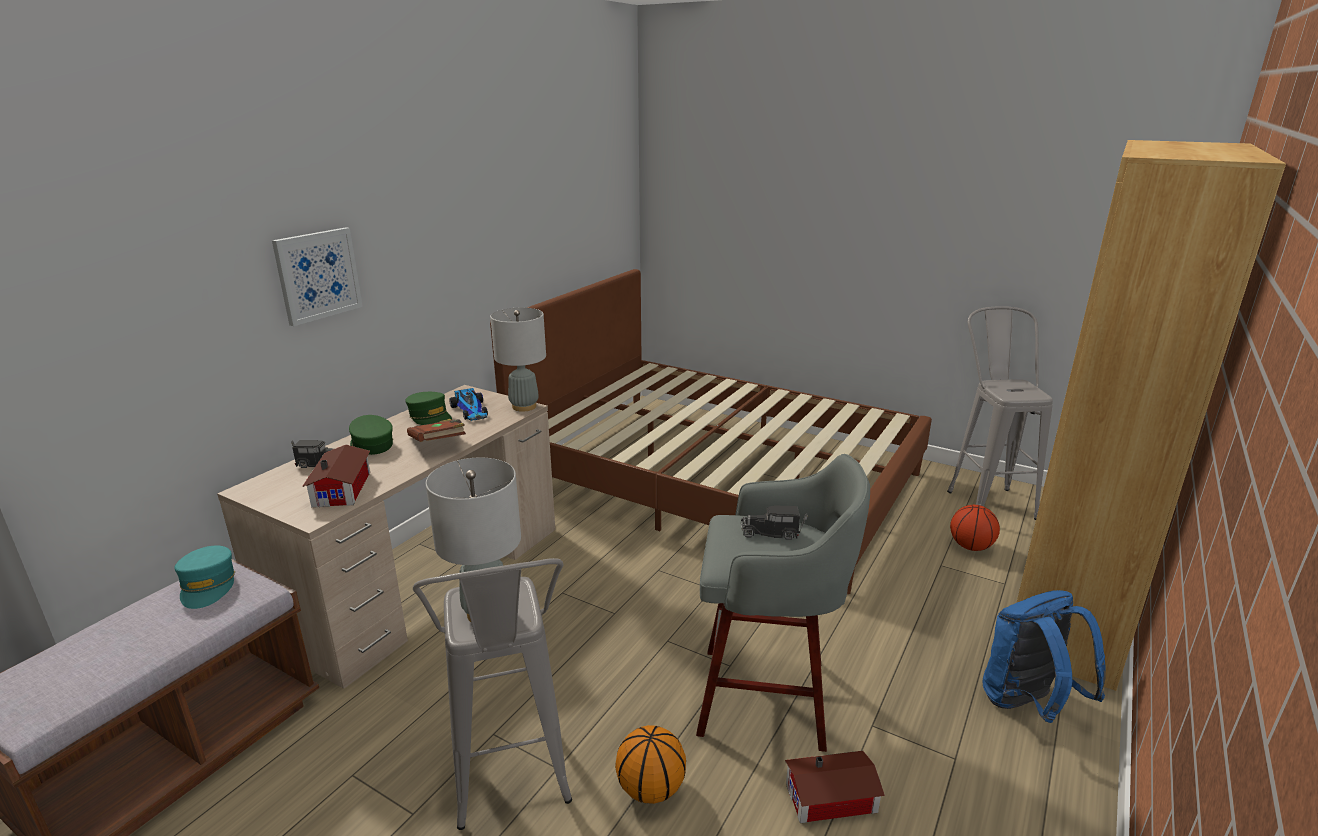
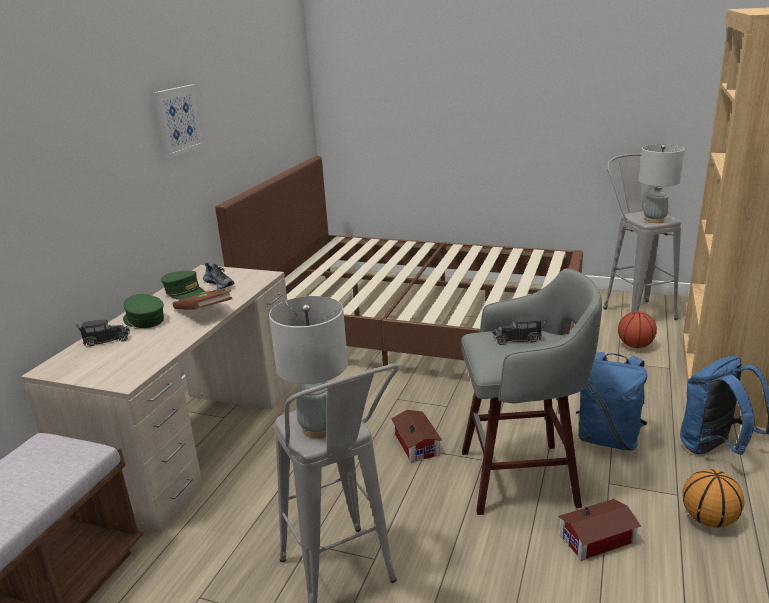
camera: 10 degrees left, 0 degrees up
(208, 585) = (39, 454): turquoise cap -> none
(318, 275) = (81, 172): picture -> picture (178, 120)
(344, 488) = (139, 356): toy house -> toy house (417, 443)
(472, 411) = (220, 284): toy car -> shoe
(524, 406) = (264, 275): grey table lamp -> grey table lamp (654, 220)
(651, 788) = (457, 558): basketball -> basketball (709, 519)
(892, 666) = (608, 439): none -> blue backpack

